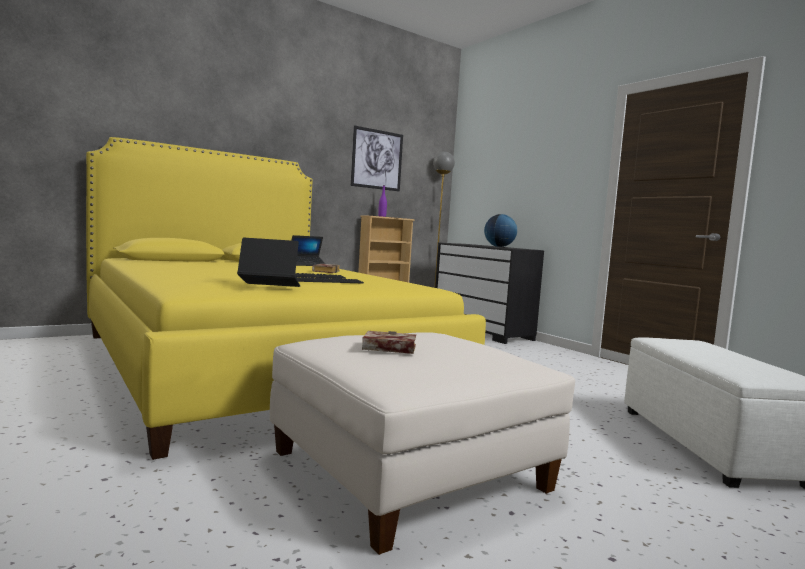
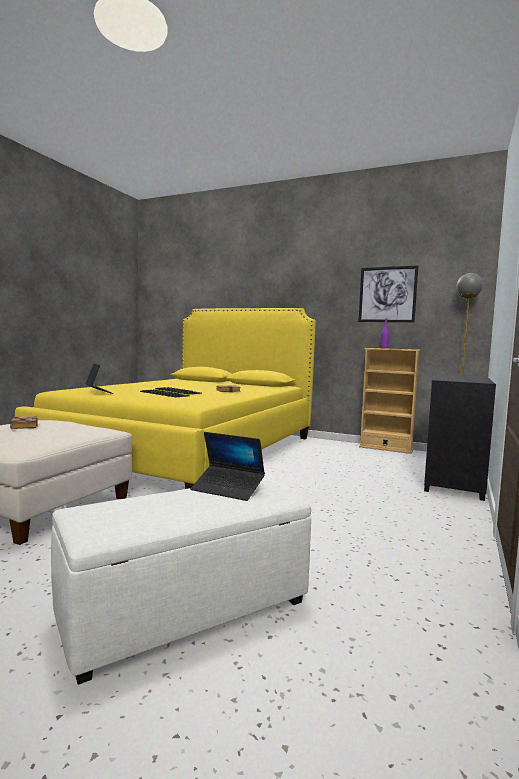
camera: 60 degrees right, 0 degrees up
(307, 265) = (265, 387): laptop -> laptop (228, 489)
(499, 246) = (465, 378): globe -> none

